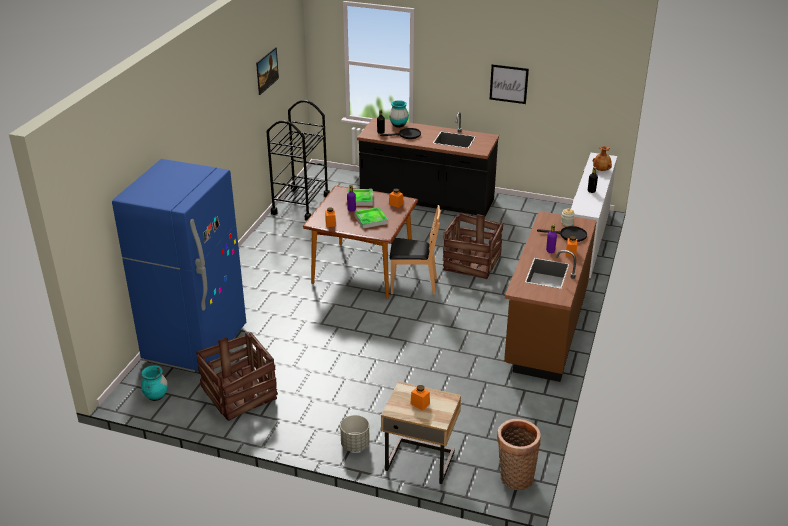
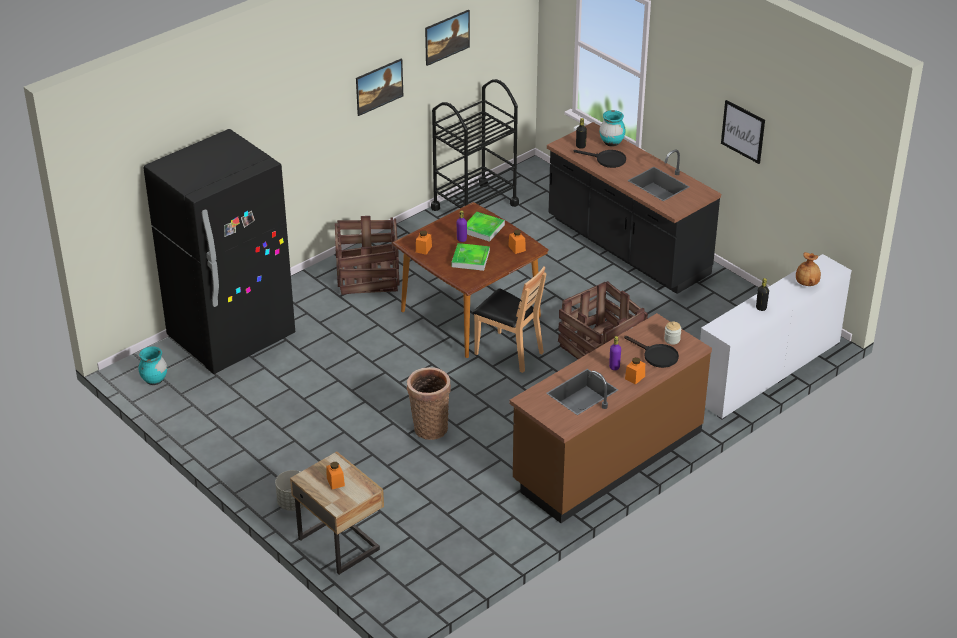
camera: 30 degrees right, 5 degrees up
(195, 343) = (232, 338): blue fridge -> black fridge
(238, 122) = (379, 96): none -> picture
(239, 394) = (230, 407): crate -> crate (368, 275)
(514, 477) = (415, 598): basket -> basket (429, 427)

